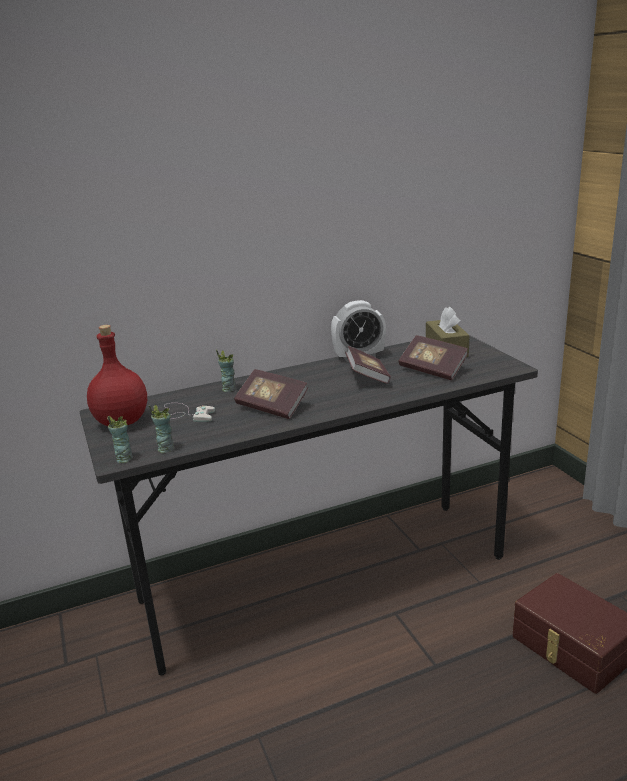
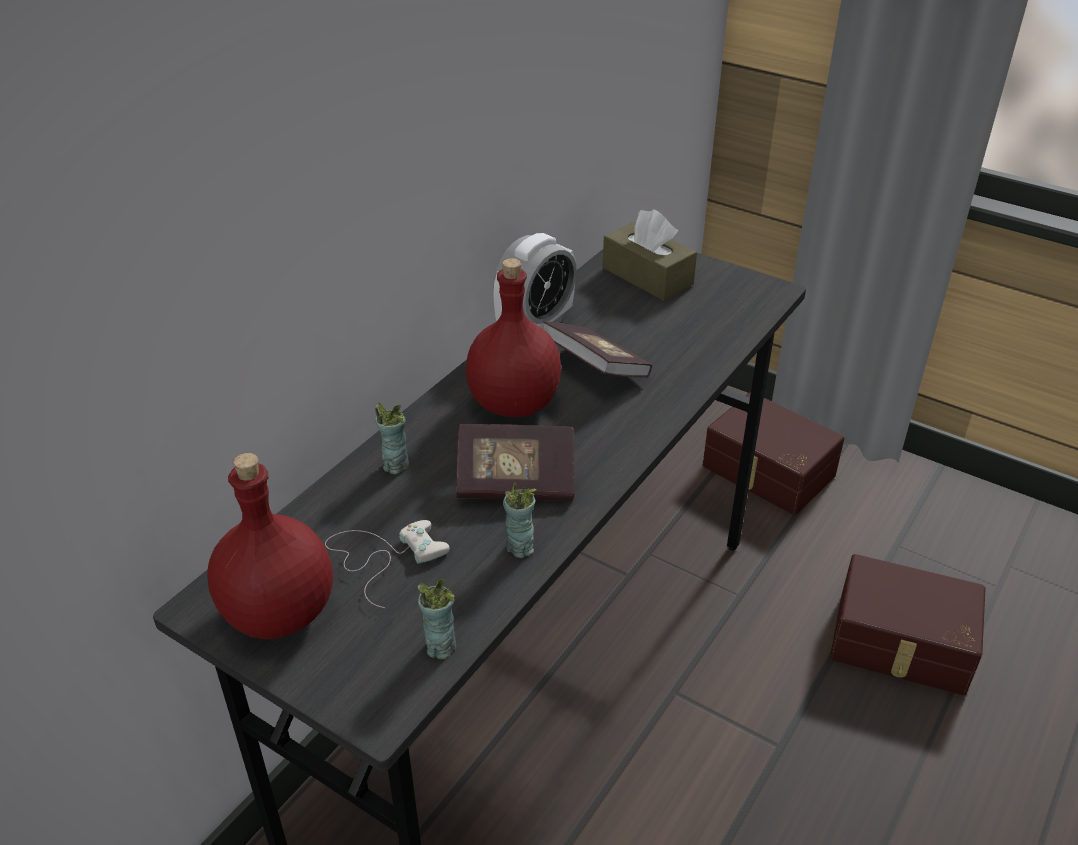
camera: 35 degrees left, 15 degrees up
(124, 459) = (388, 700): cup -> cup (519, 547)
(309, 381) = (513, 404): none -> red bottle
(432, 370) = (672, 325): book -> none
(558, 528) = (767, 472): none -> brown storage box

